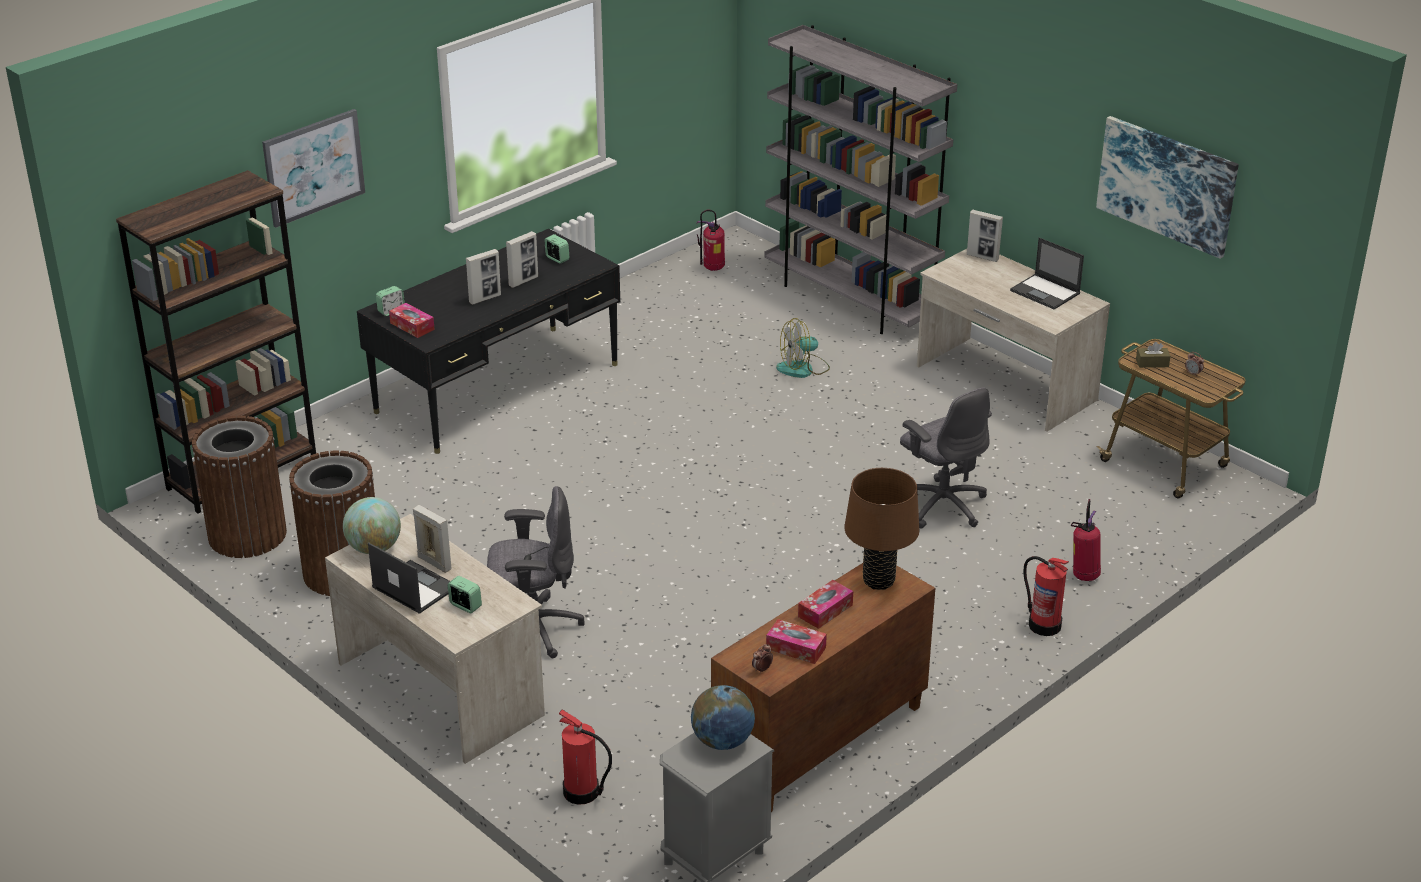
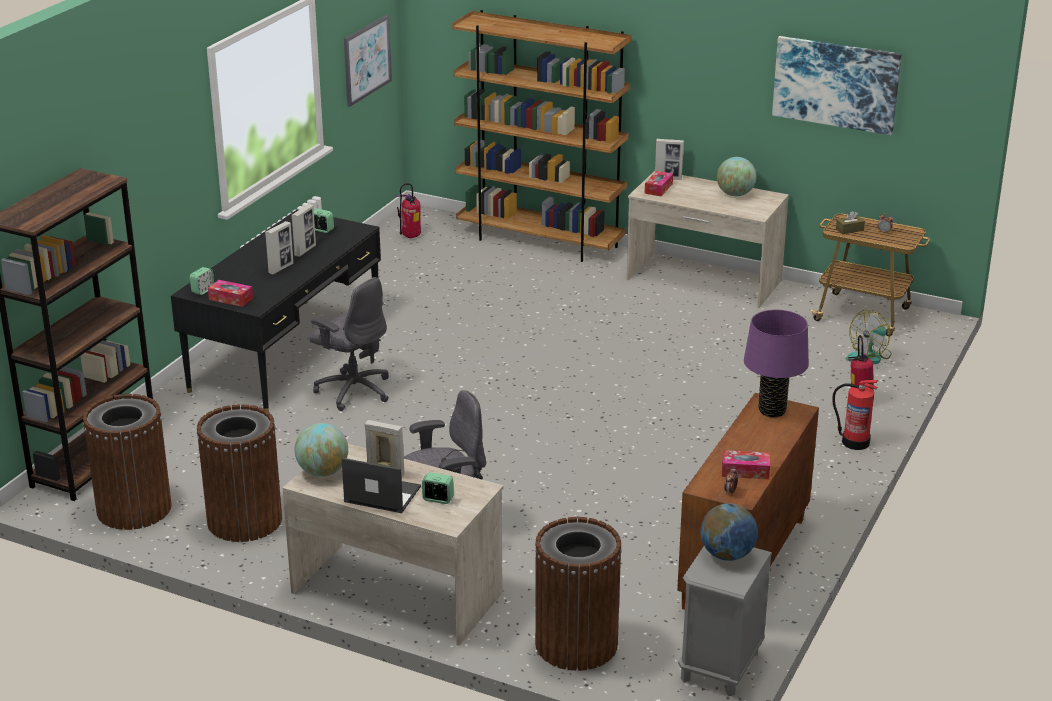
camera: 20 degrees left, 5 degrees down
(314, 167) = (126, 163): picture -> picture (367, 60)
(582, 792) = (576, 644): fire extinguisher -> brown trash can
(803, 368) = (537, 296): fan -> fan (869, 356)
(825, 611) = (747, 440): tissue box -> tissue box (658, 188)
(850, 300) = (540, 242): grey bookcase -> brown bookcase
(878, 581) = (772, 411): brown table lamp -> purple table lamp
(942, 504) = (716, 373): grey office chair -> grey office chair (353, 390)
(1046, 292) = (735, 194): laptop -> globe

